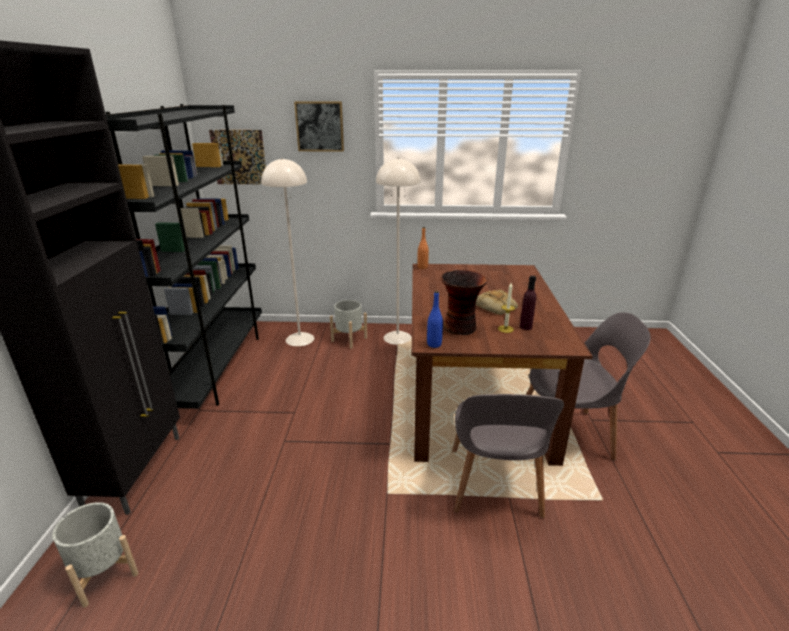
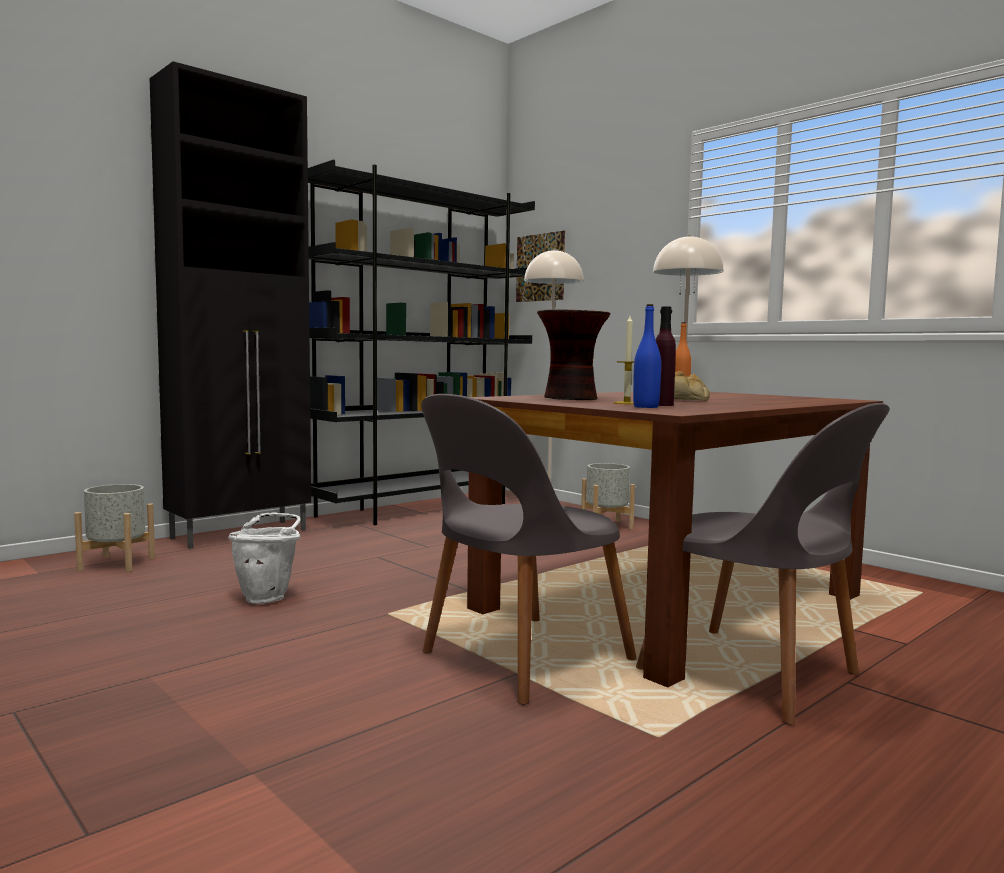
camera: 45 degrees right, 20 degrees down
(298, 526) = (268, 597): none -> white bucket
(320, 126) = (624, 217): picture -> none
(434, 344) = (498, 398): blue bottle -> blue bottle (646, 407)

